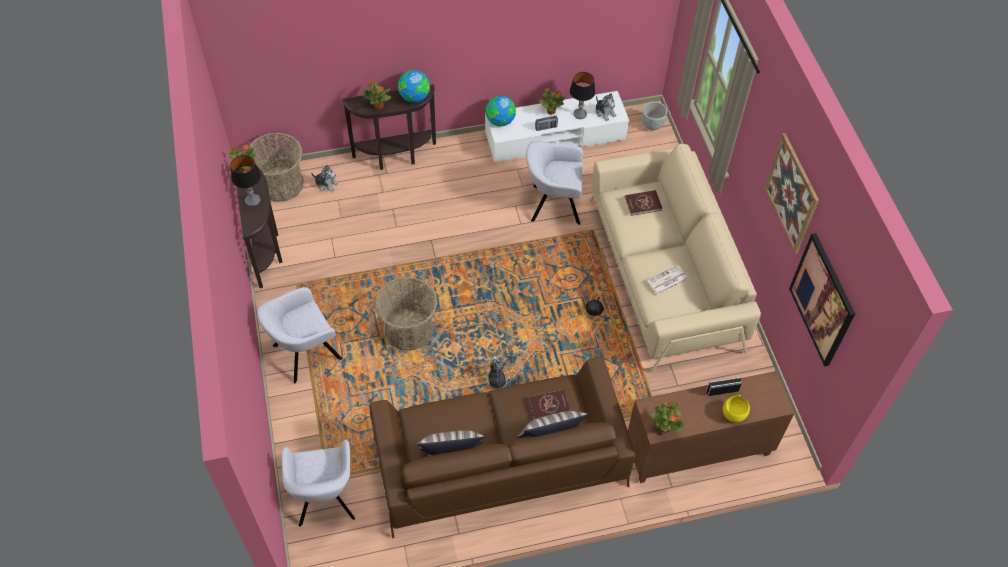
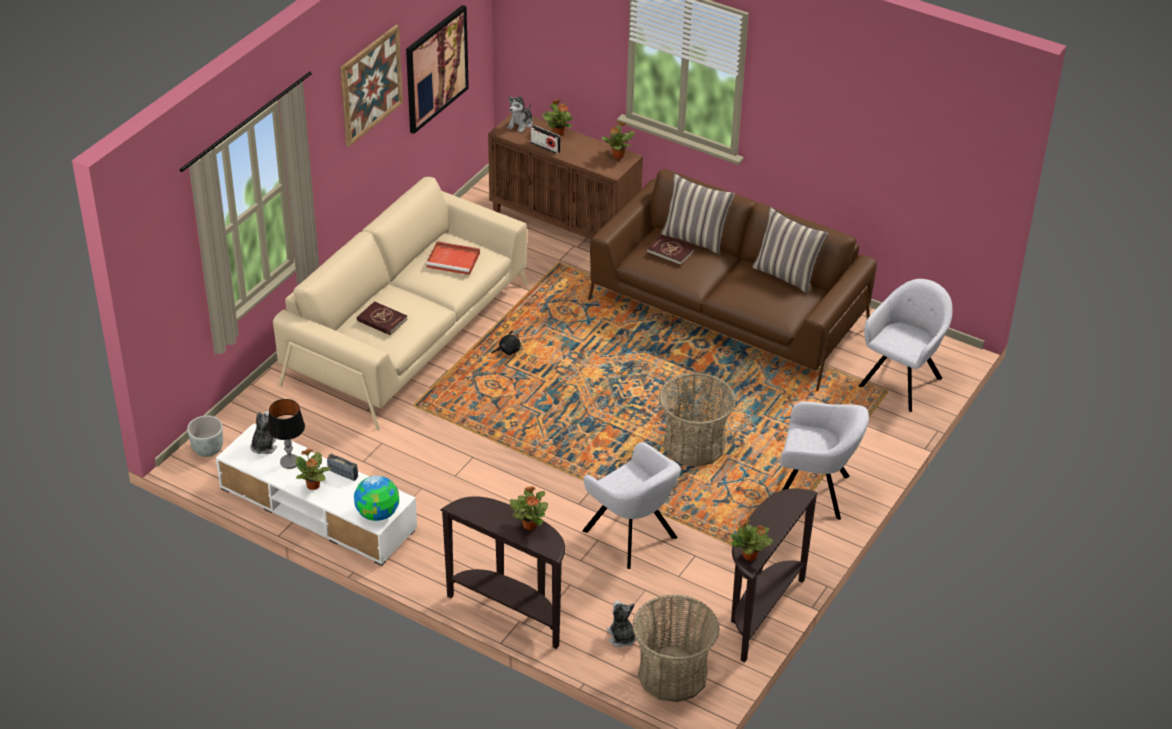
camera: 135 degrees left, 15 degrees down
(252, 200) = (773, 518): table lamp -> none
(414, 97) = (480, 508): globe -> none
(496, 380) = (662, 361): plush toy -> plush toy (521, 124)
(553, 204) = (417, 451): grey armchair -> grey armchair (632, 536)
(667, 280) = (454, 260): newspaper -> red tray
(734, 414) = (558, 133): yellow bowl -> potted plant

